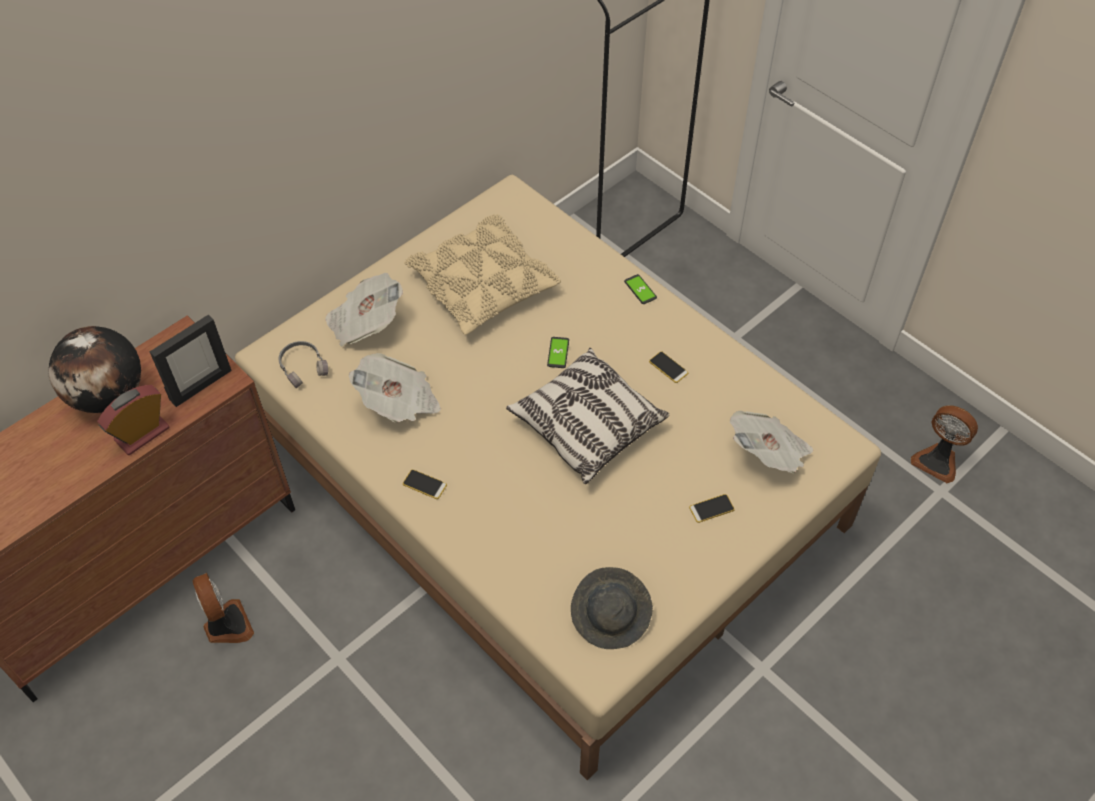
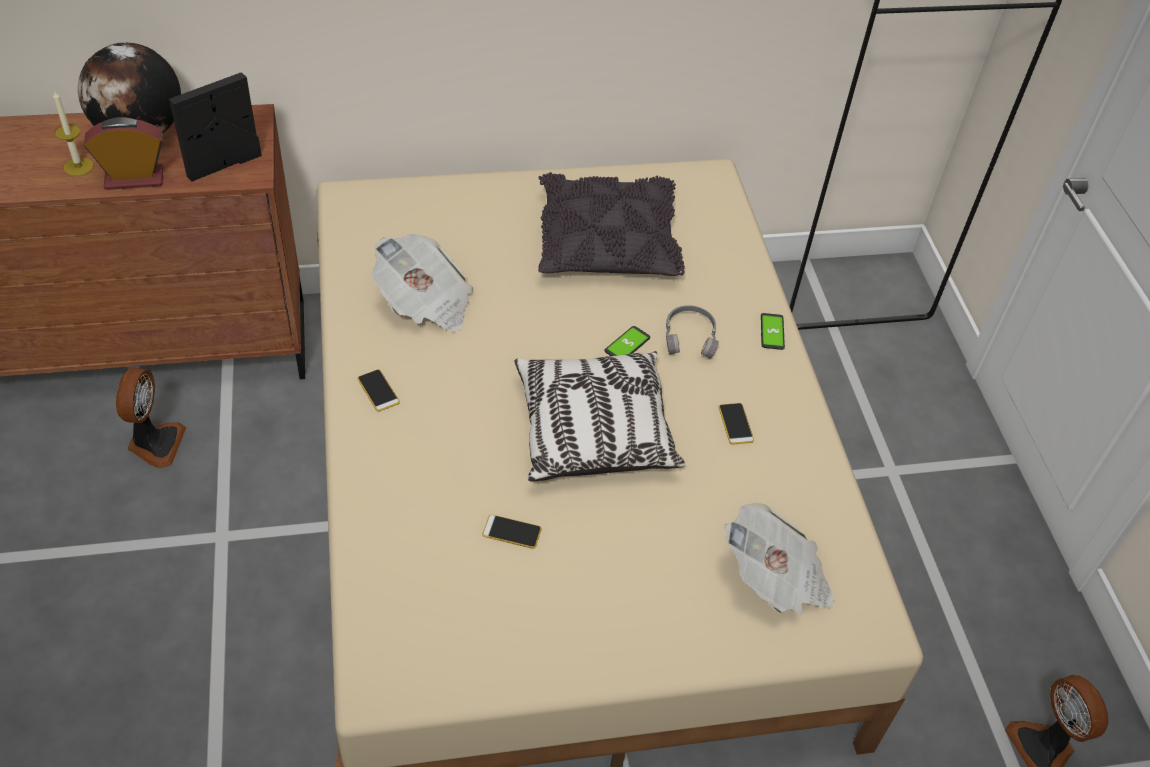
camera: 30 degrees right, 5 degrees down
(88, 450) = (78, 167): none -> candle
(200, 385) = (224, 166): picture frame -> picture frame turned 150 degrees clockwise
(303, 366) = (367, 223): grey headphones -> grey headphones (690, 337)
(365, 323) = (460, 216): newspaper -> none
(482, 285) = (607, 242): beige pillow -> black pillow
(611, 617) = (443, 637): grey hat -> none
(711, 508) = (656, 596): phone -> phone (512, 532)

